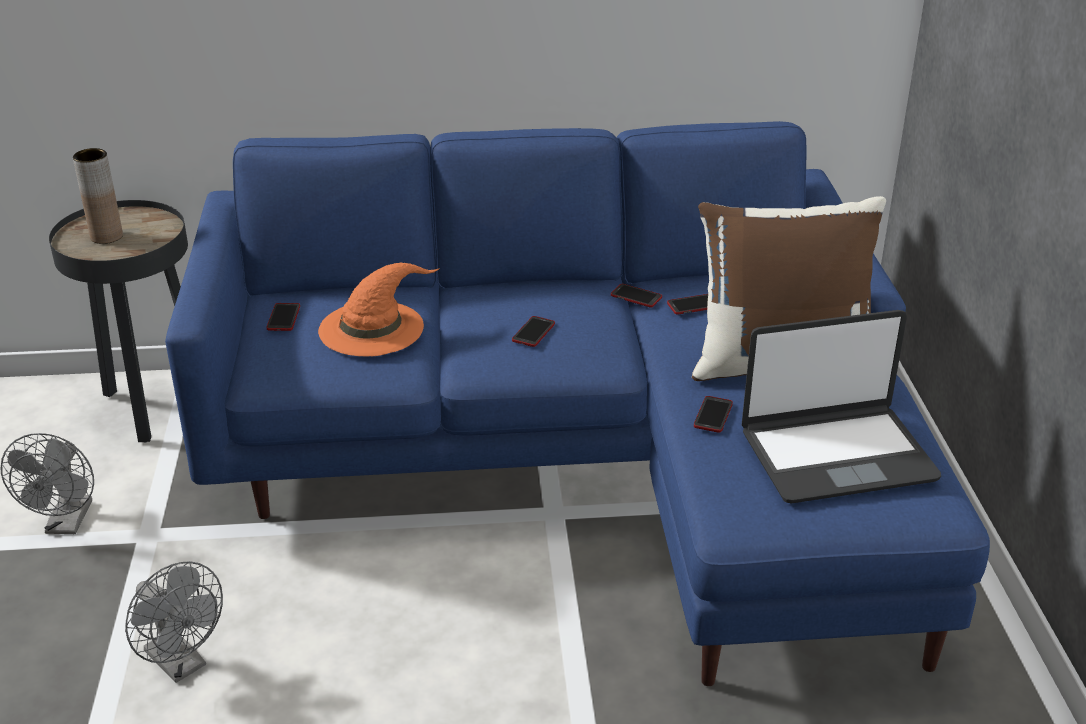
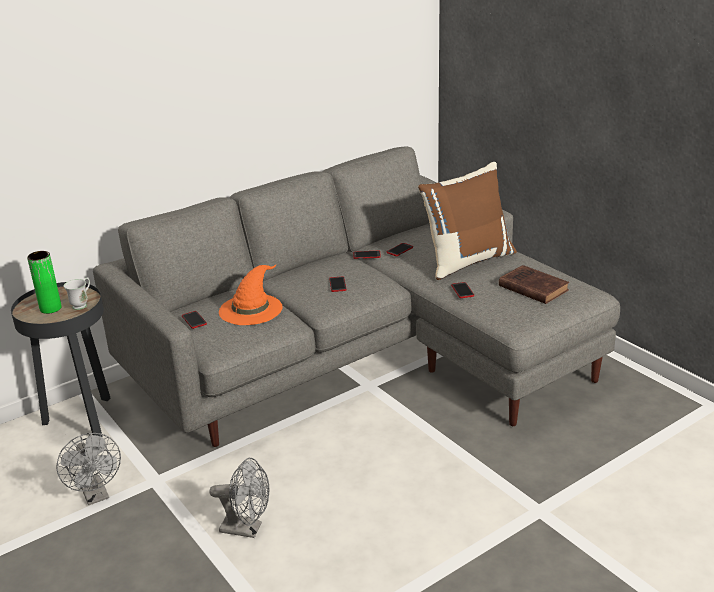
camera: 30 degrees left, 5 degrees down
(106, 236) = (50, 308): brown vase -> green vase
(146, 244) = (82, 304): none -> white mug
(583, 466) = (361, 360): blue sofa -> grey sofa
(836, 454) = (531, 288): laptop -> brown book

